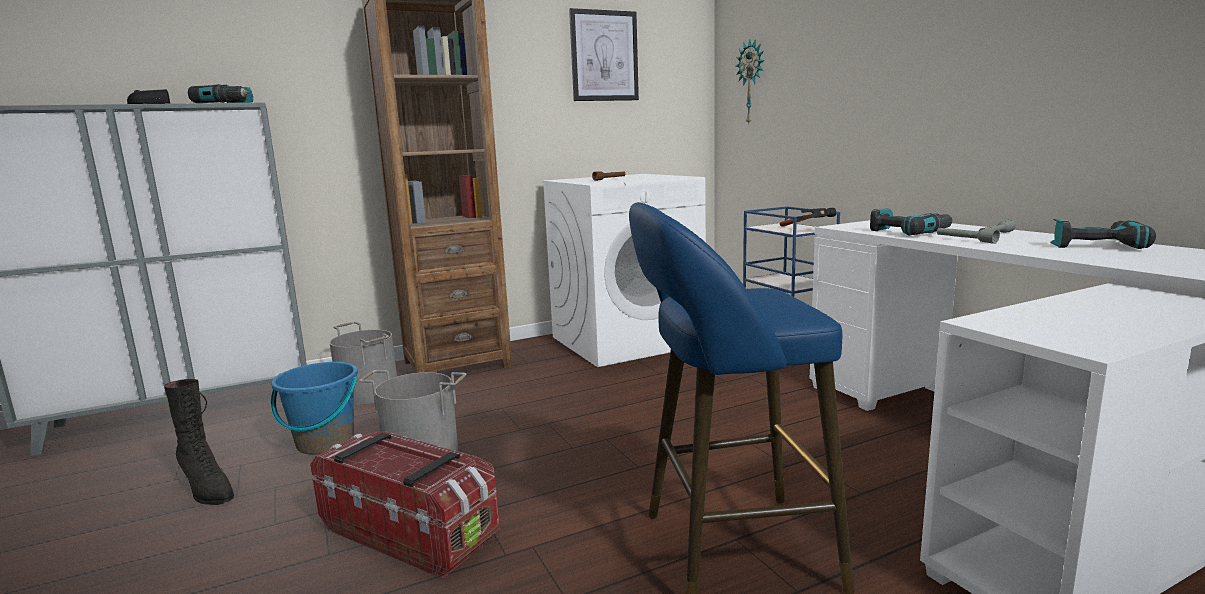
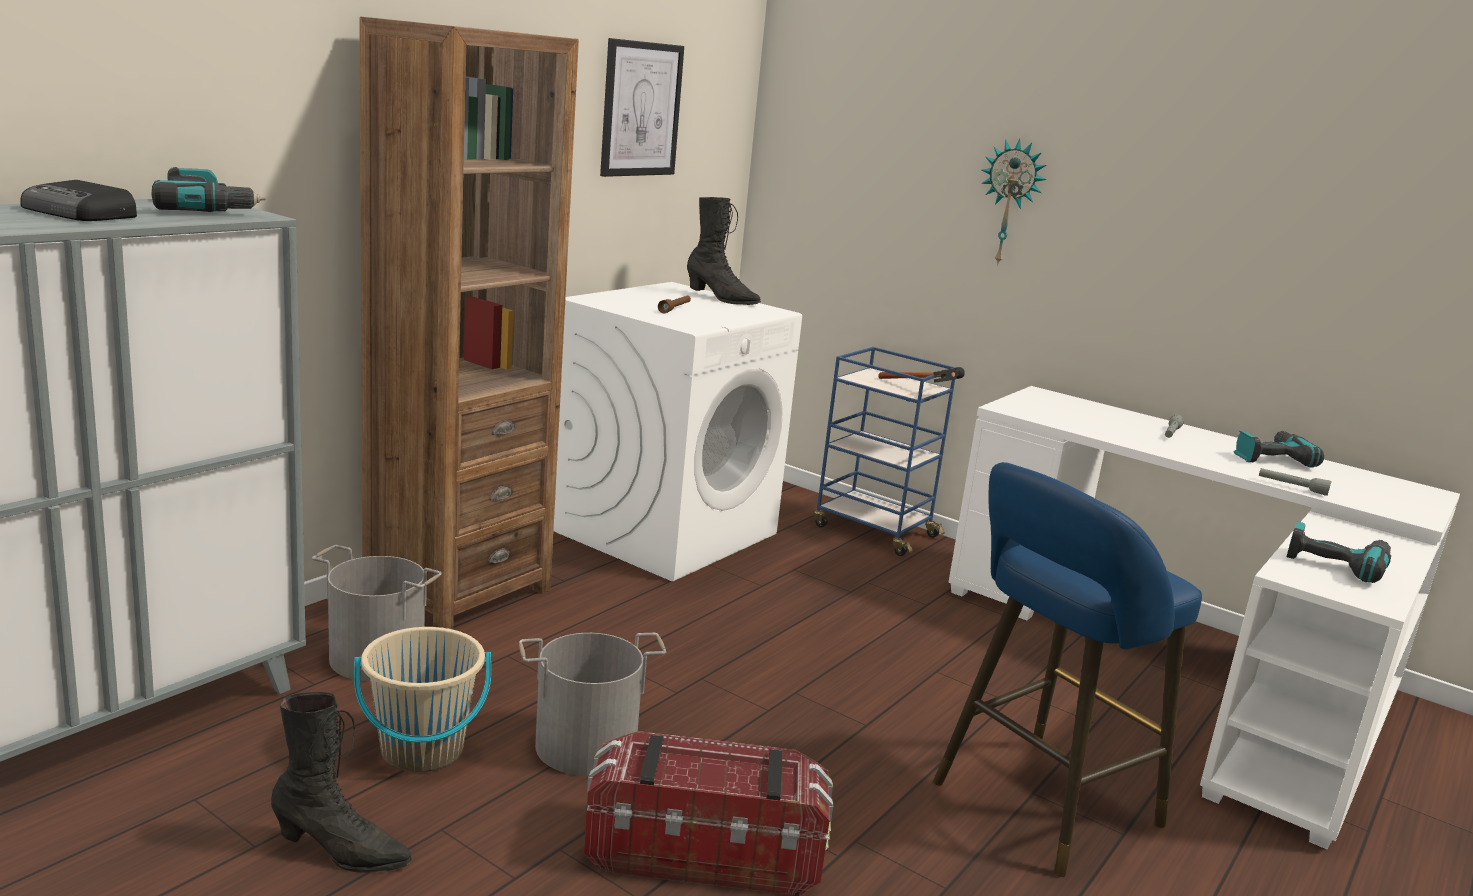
camera: 30 degrees left, 5 degrees up
(325, 443) = (422, 750): blue bucket -> beige bucket
(658, 175) = (721, 298): none -> black boot
(752, 82) = (824, 168): wall clock -> wall clock (1010, 202)
(908, 232) = (1089, 425): power drill -> power drill (1336, 563)
(965, 240) = (1159, 445): grey flashlight -> grey flashlight (1292, 487)

